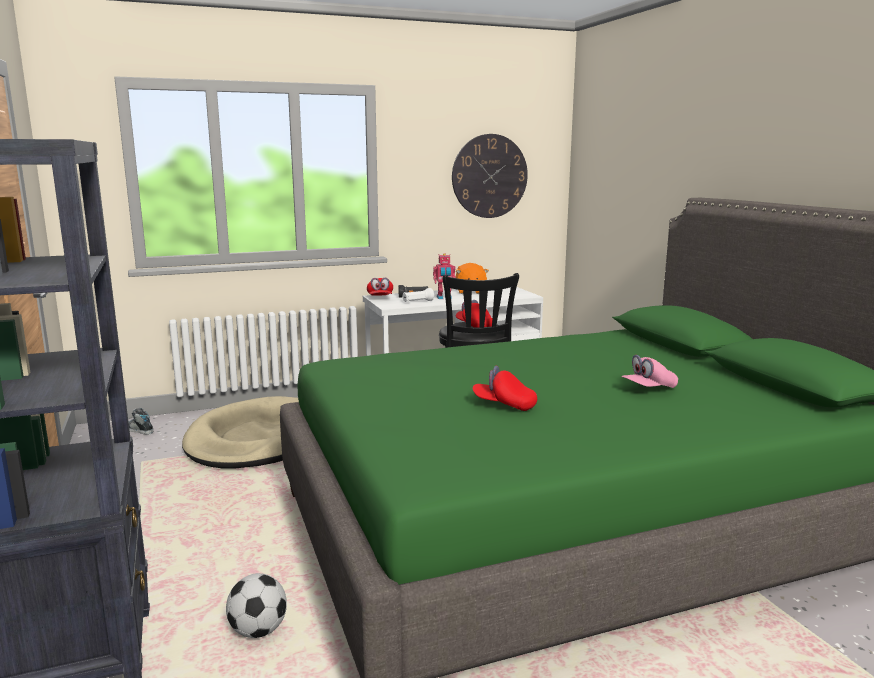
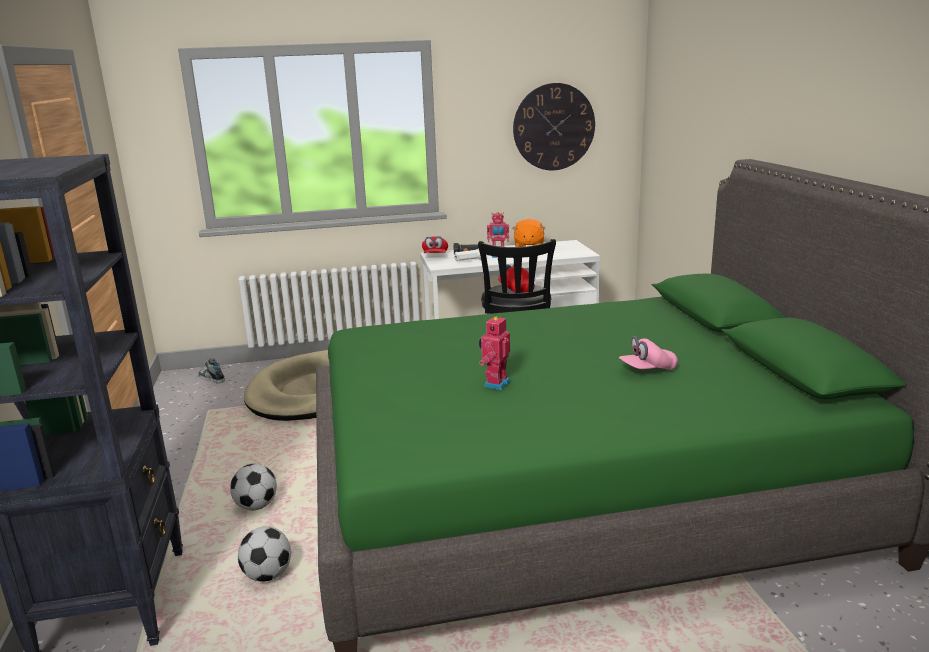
camera: 10 degrees right, 5 degrees up
(224, 558) = (256, 506): none -> football
(504, 405) = (495, 383): red cap -> toy robot

